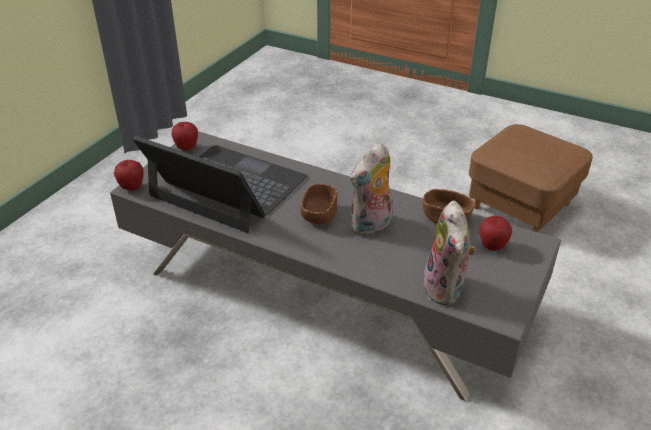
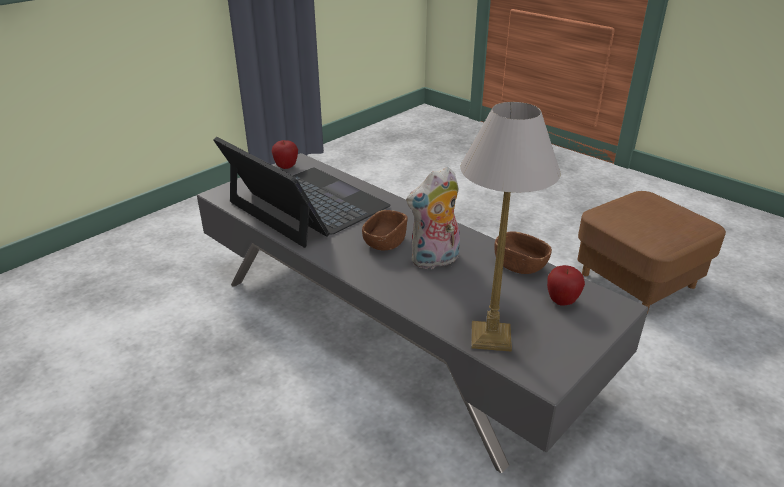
camera: 15 degrees right, 5 degrees down
(132, 188) = (218, 193): apple -> none
(446, 289) = (490, 336): plush toy -> table lamp

